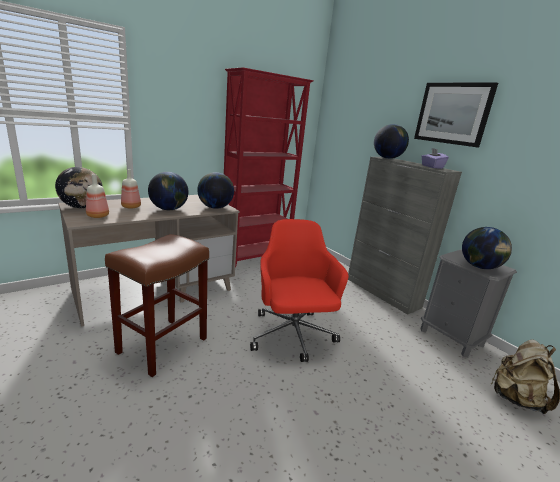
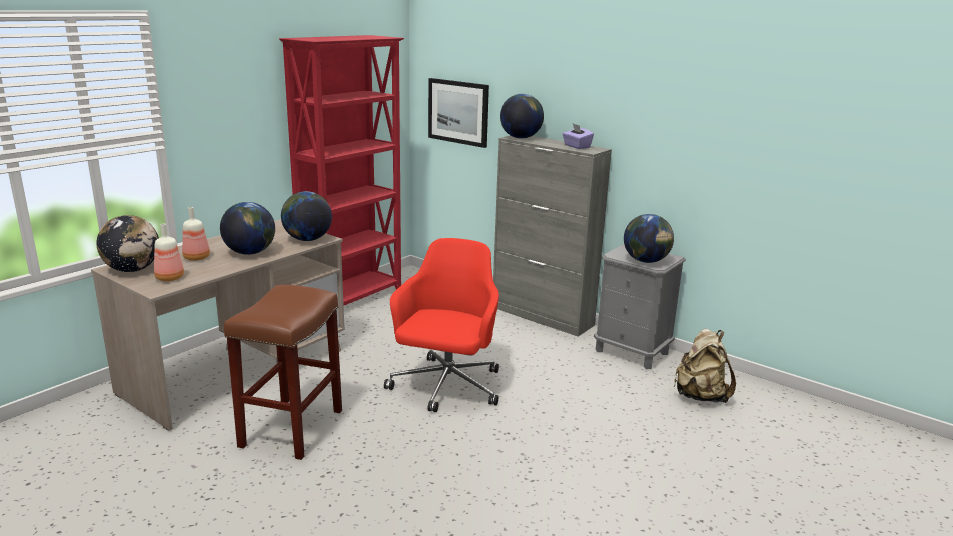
camera: 15 degrees left, 0 degrees up
(292, 336) = (446, 387): red office chair -> red office chair turned 45 degrees clockwise
(452, 113) = (590, 79): picture -> picture (458, 112)

